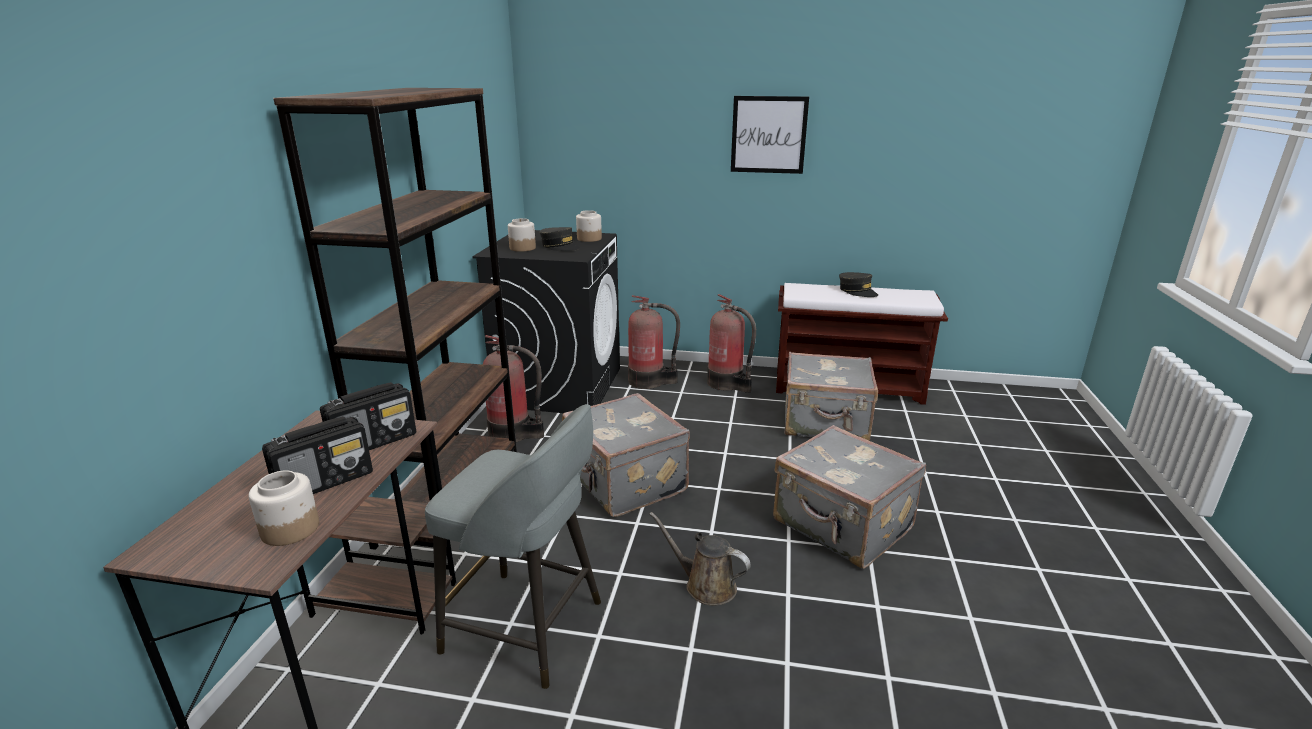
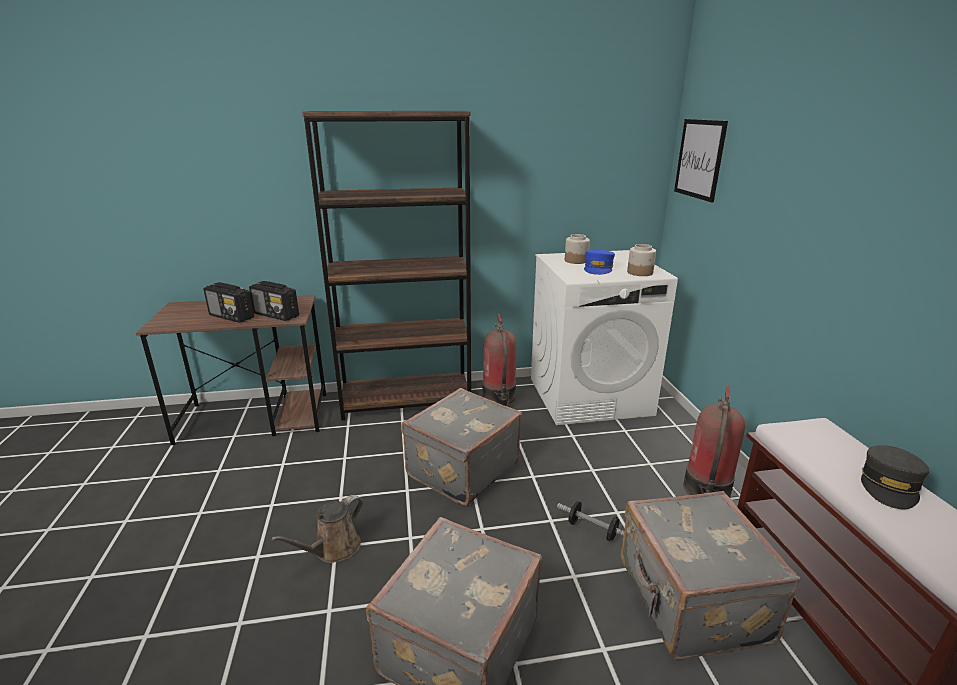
camera: 70 degrees right, 0 degrees up
(289, 529) = (186, 322): jar -> none
(527, 628) = (278, 472): grey stool -> none
(559, 386) = (590, 396): black washing machine -> white washing machine
(560, 246) = (598, 269): grey cap -> blue cap
(649, 381) = (651, 438): fire extinguisher -> none
(705, 585) = (333, 549): brown watering can -> brown watering can turned 150 degrees counterclockwise
(745, 438) = (592, 530): none -> dumbbell
(768, 135) = (871, 198): picture -> picture (699, 159)

